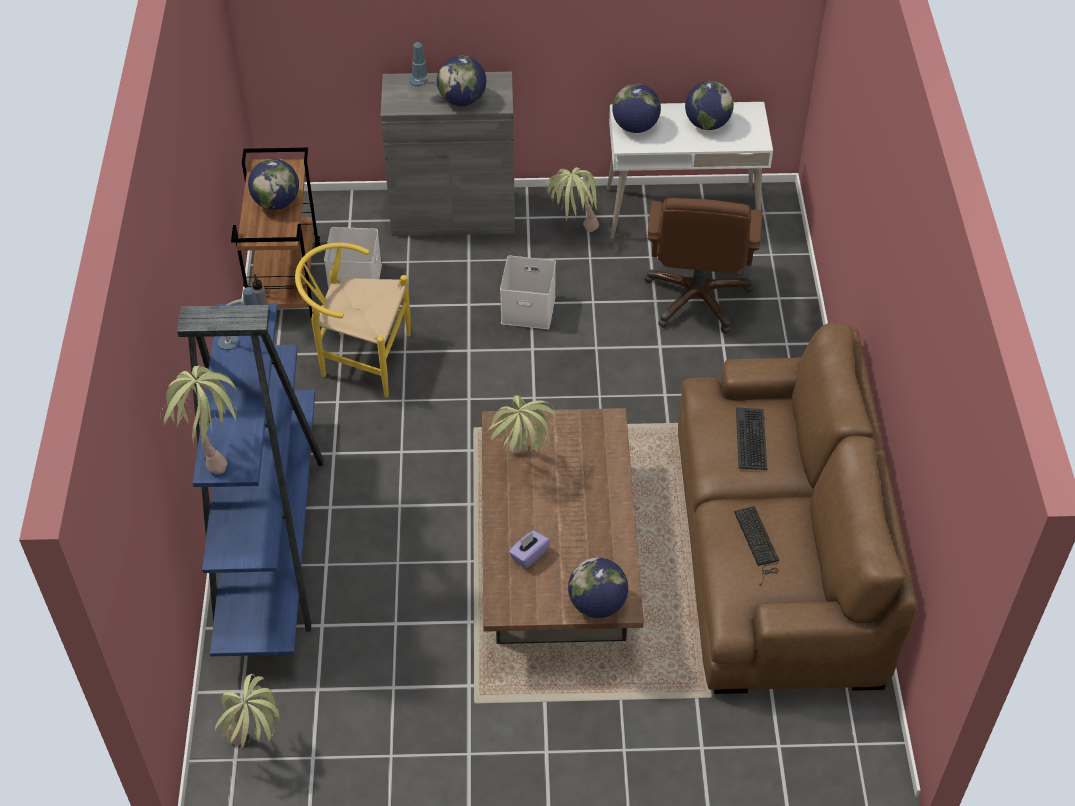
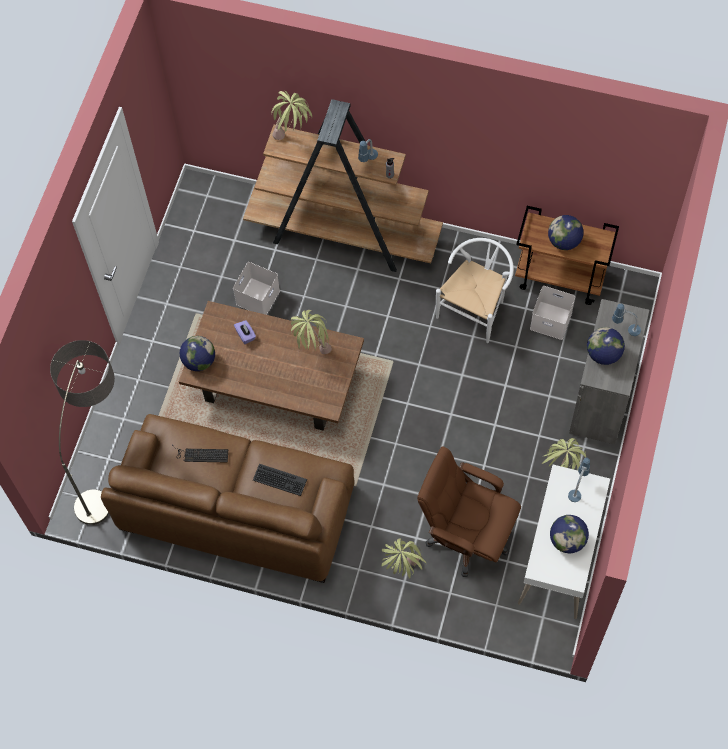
camera: 110 degrees right, 15 degrees up
(257, 747) = (210, 206): potted plant -> potted plant (403, 570)
(270, 539) = (344, 234): blue bookcase -> brown bookcase
(358, 358) = (475, 307): yellow chair -> white chair
(529, 308) = (489, 422): white storage box -> white storage box (258, 298)
(635, 127) = (577, 488): globe -> table lamp
(795, 742) = (107, 468): none -> floor lamp

